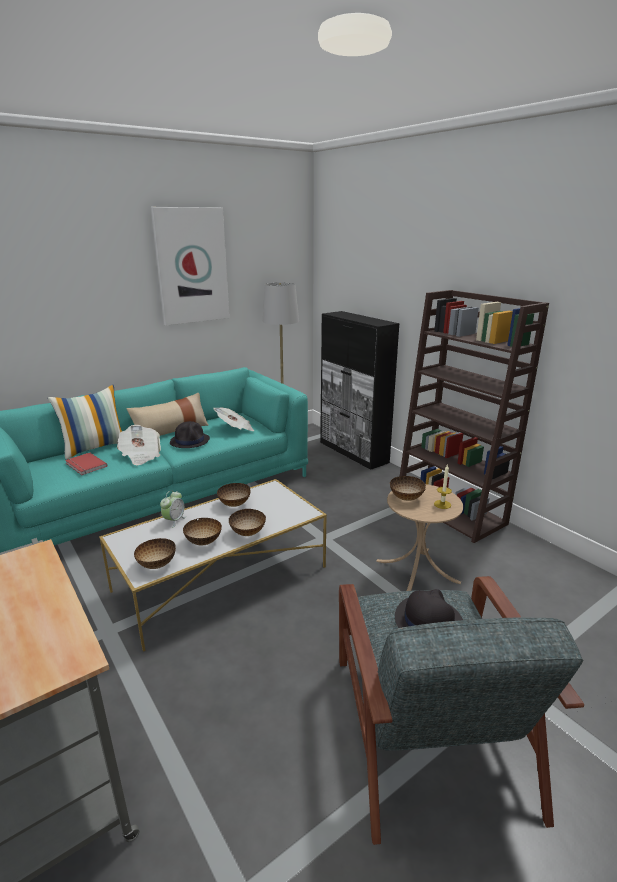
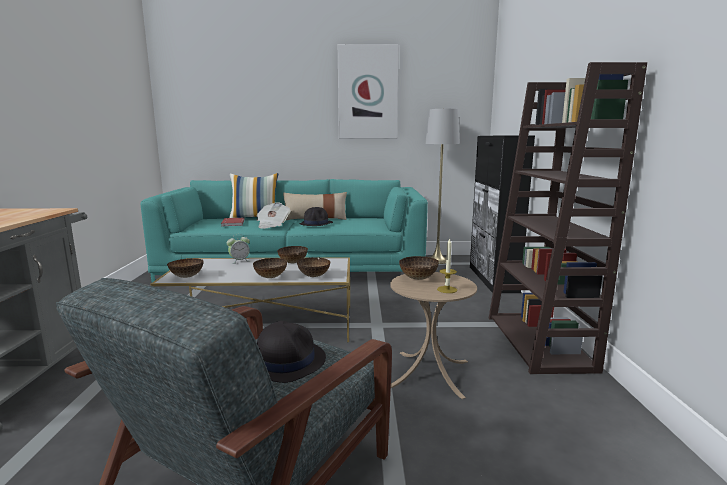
camera: 35 degrees right, 10 degrees down
(204, 542) = (234, 274): bowl -> bowl (314, 276)
(235, 429) = (360, 223): newspaper -> none

